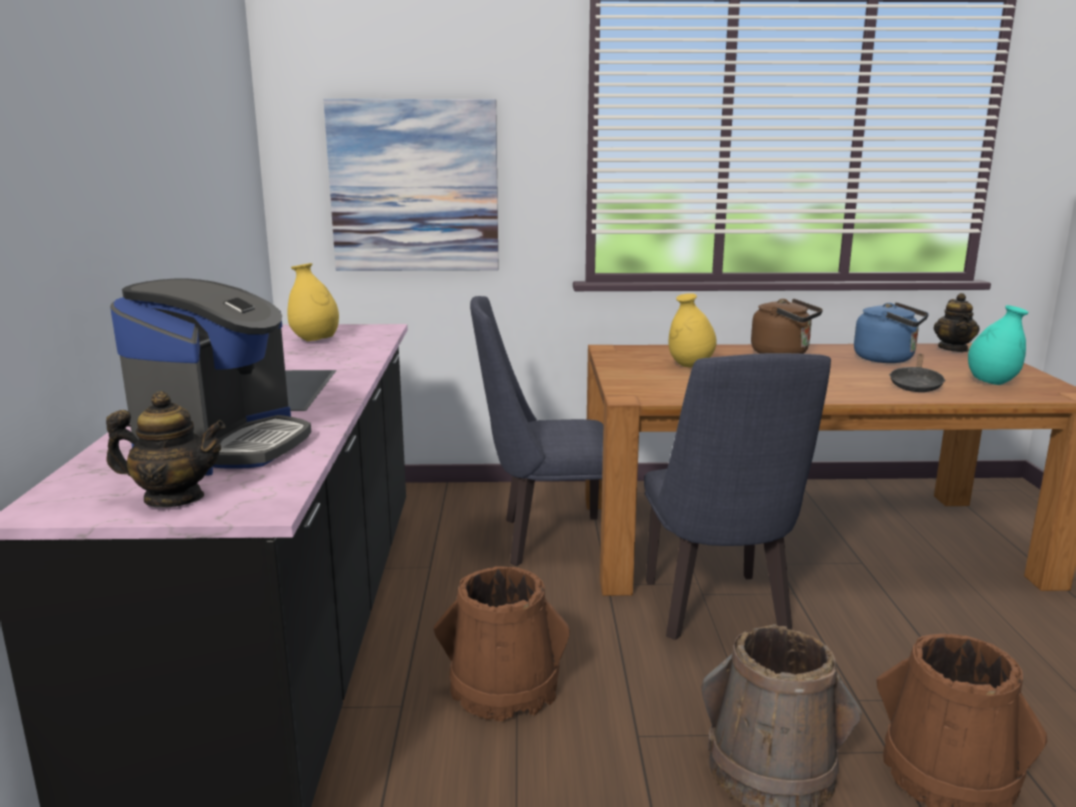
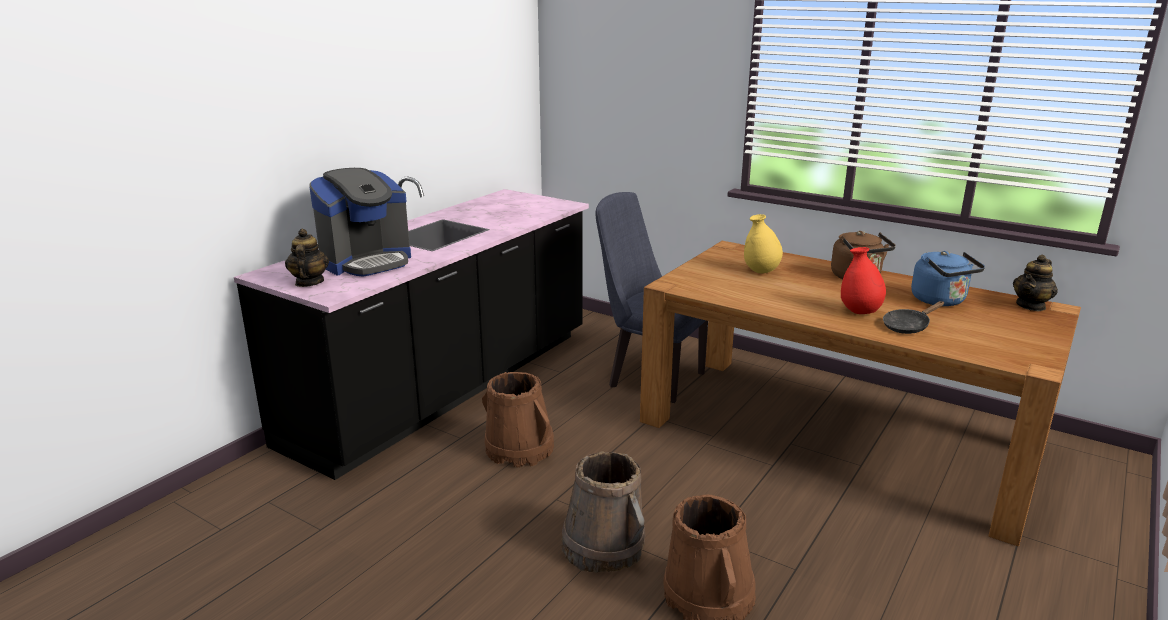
camera: 35 degrees right, 5 degrees up
(174, 498) = (309, 282): teapot -> teapot turned 135 degrees counterclockwise
(315, 341) = (514, 207): yellow vase -> none
(414, 186) = (627, 103): picture -> none
(718, 613) = (699, 457): blue chair -> none
(853, 382) = (860, 312): none -> red vase
(992, 382) = (987, 340): turquoise vase -> none

